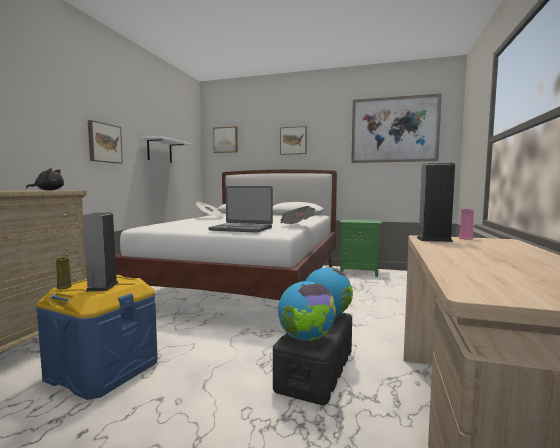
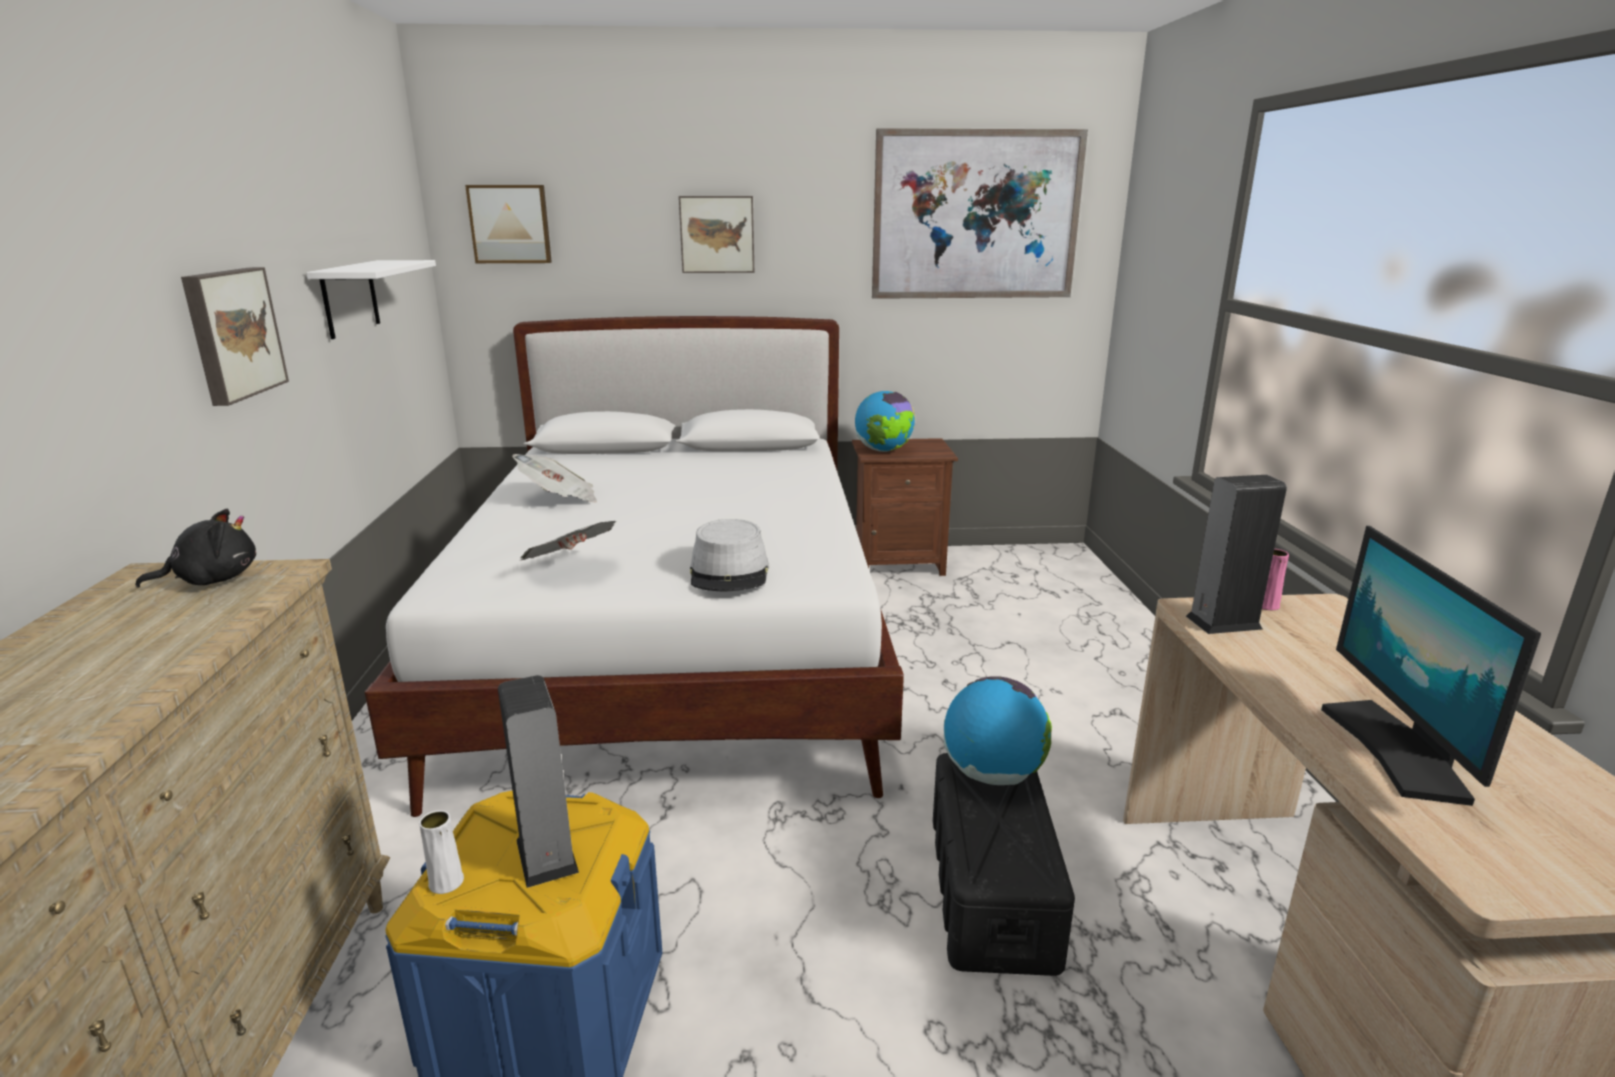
camera: 20 degrees left, 15 degrees up
(64, 287) = (446, 882): yellow vase -> white vase
(241, 229) = (730, 572): laptop -> grey hat
(297, 225) = (831, 528): newspaper -> newspaper (569, 565)
(306, 338) = (1003, 855): globe -> globe (883, 450)
(359, 271) = (898, 563): green nightstand -> brown nightstand
(478, 265) = (1397, 751): none -> monitor

